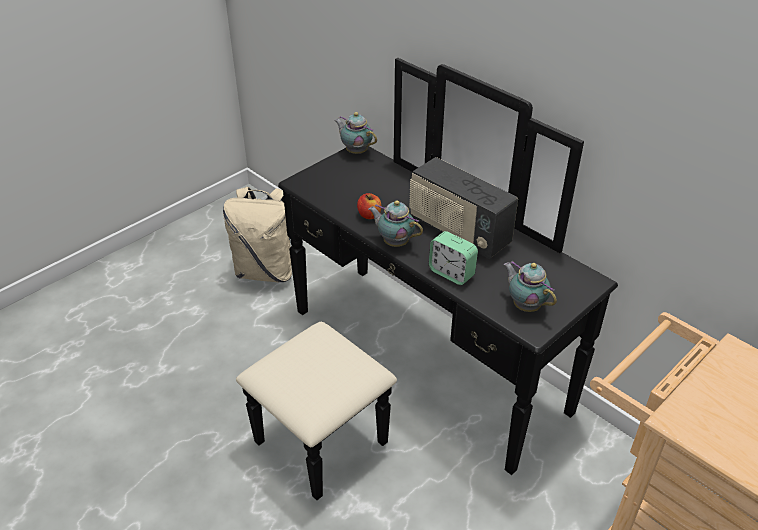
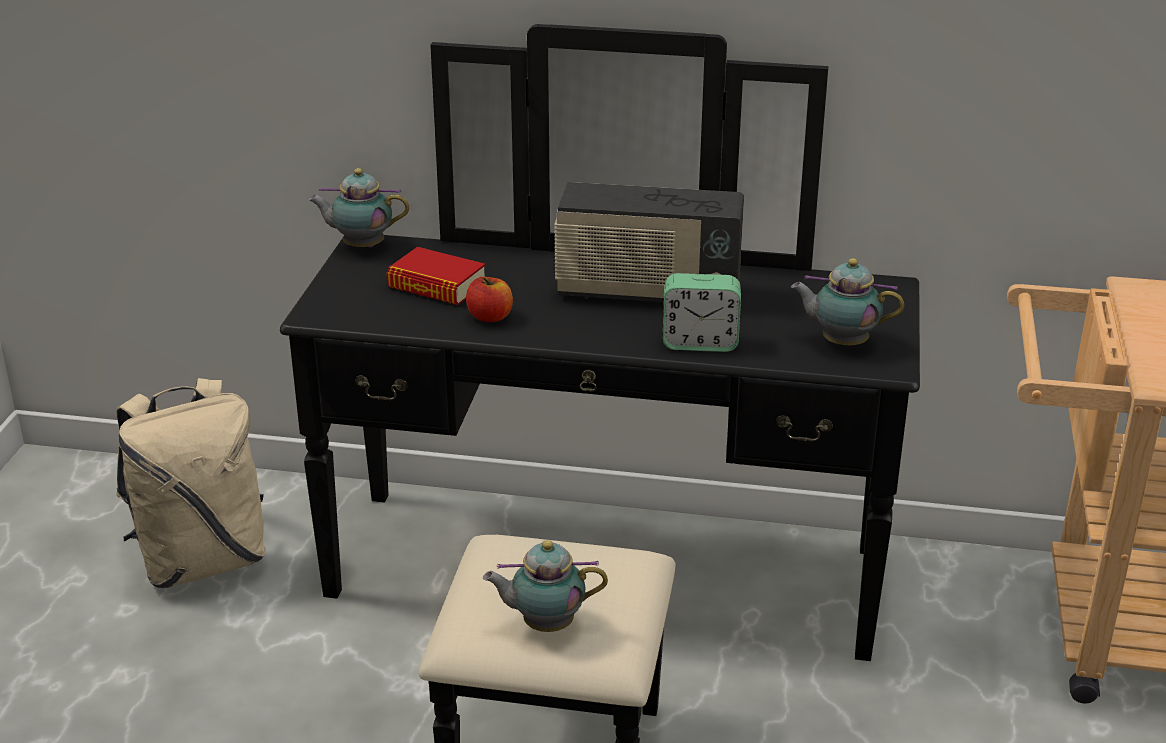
camera: 35 degrees left, 10 degrees down
(365, 187) = (436, 286): none -> book
(394, 242) = (572, 336): teapot -> teapot (544, 624)

